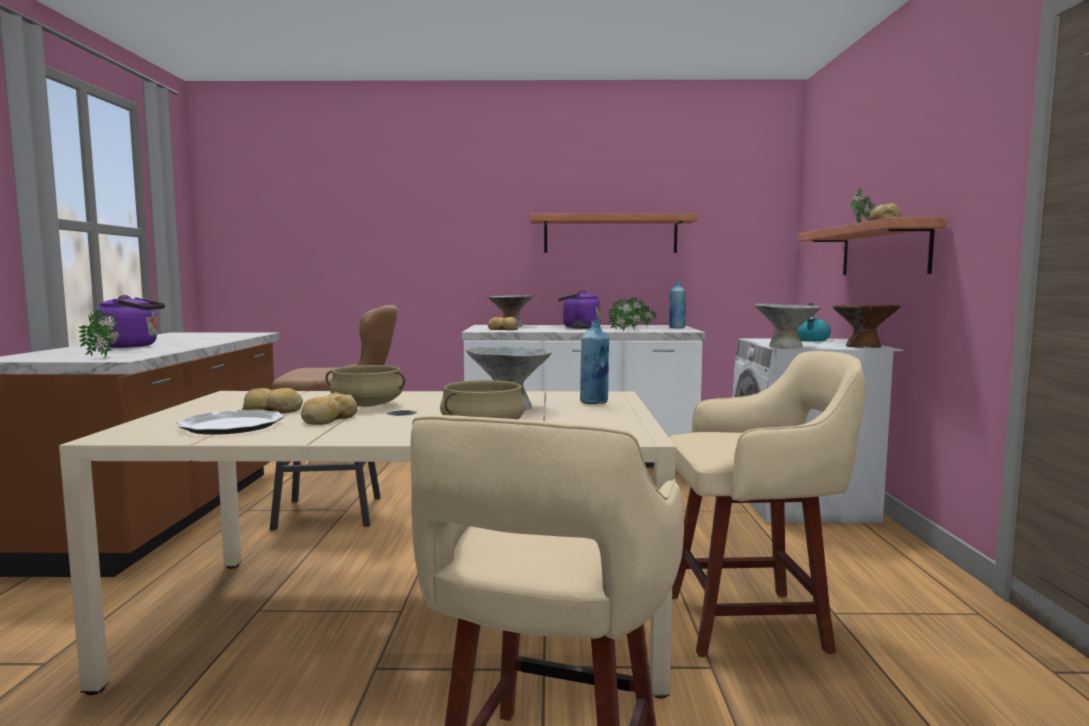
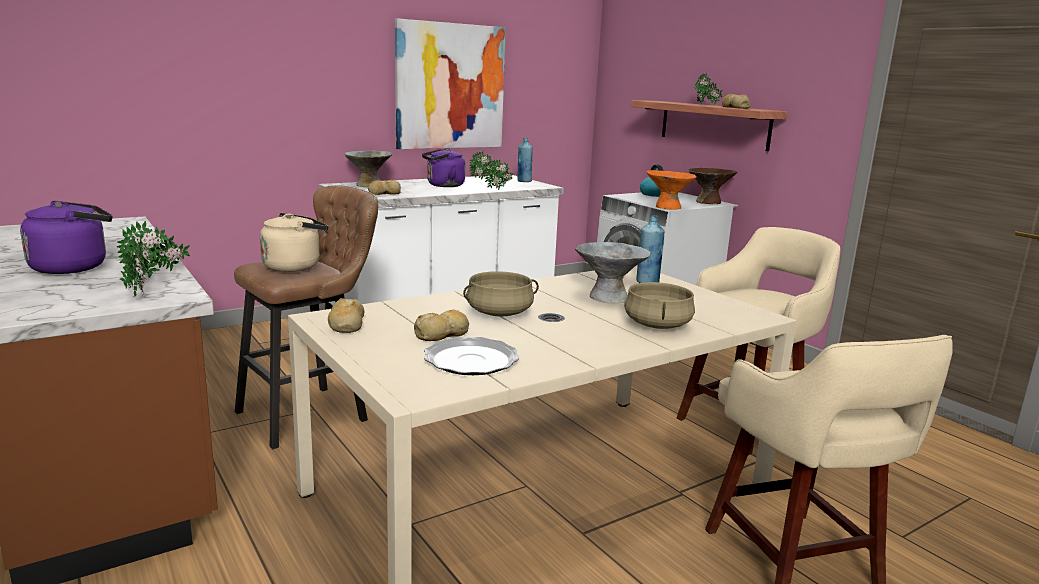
camera: 35 degrees left, 10 degrees up
(153, 351) = (156, 276): none -> potted plant
(323, 370) = (295, 266): none -> beige kettle
(328, 419) = (523, 336): bread -> bread (346, 324)
(610, 234) = (450, 86): shelf -> picture
(785, 346) = (667, 207): grey bowl -> orange bowl

